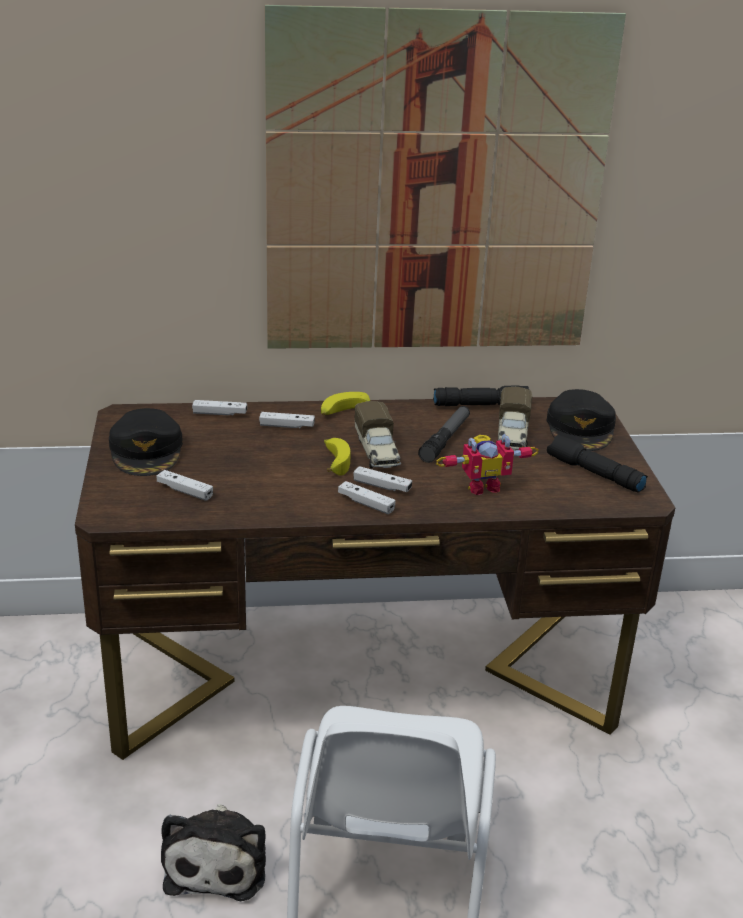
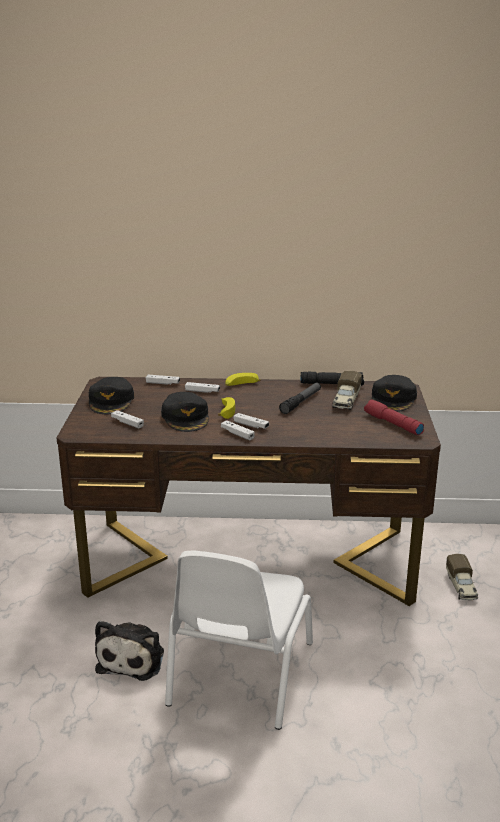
camera: 10 degrees right, 5 degrees down
(276, 476) = (186, 417): none -> black cap
(377, 452) = (254, 407): toy truck -> toy truck (461, 587)
(435, 189) = (299, 242): picture -> none
(482, 486) = (315, 427): toy robot -> none
(593, 474) = (392, 424): black flashlight -> red flashlight

